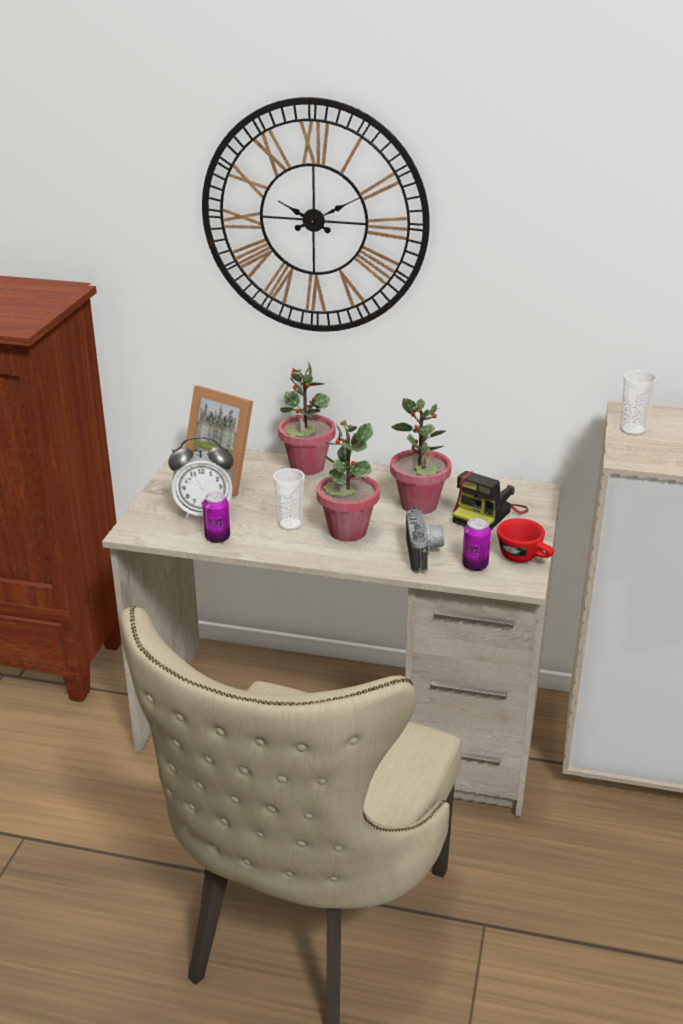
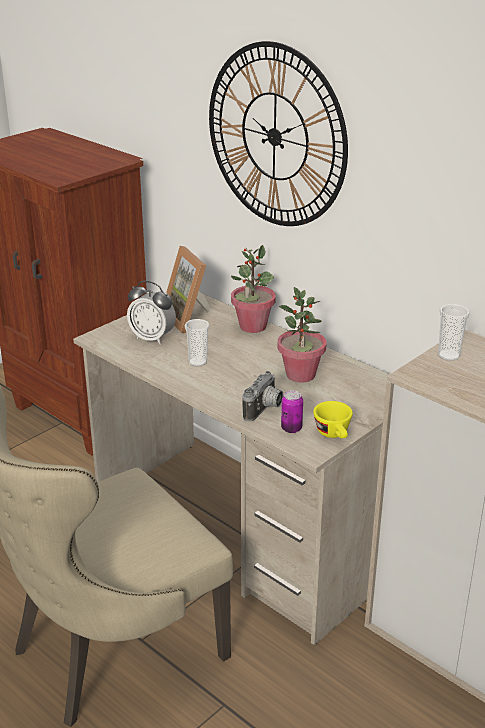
camera: 30 degrees right, 0 degrees up
(217, 538) = (142, 357): can -> none
(347, 531) = (230, 378): potted plant -> none
(487, 514) = (343, 396): camera -> none
(525, 558) = (334, 435): red cup -> yellow cup

